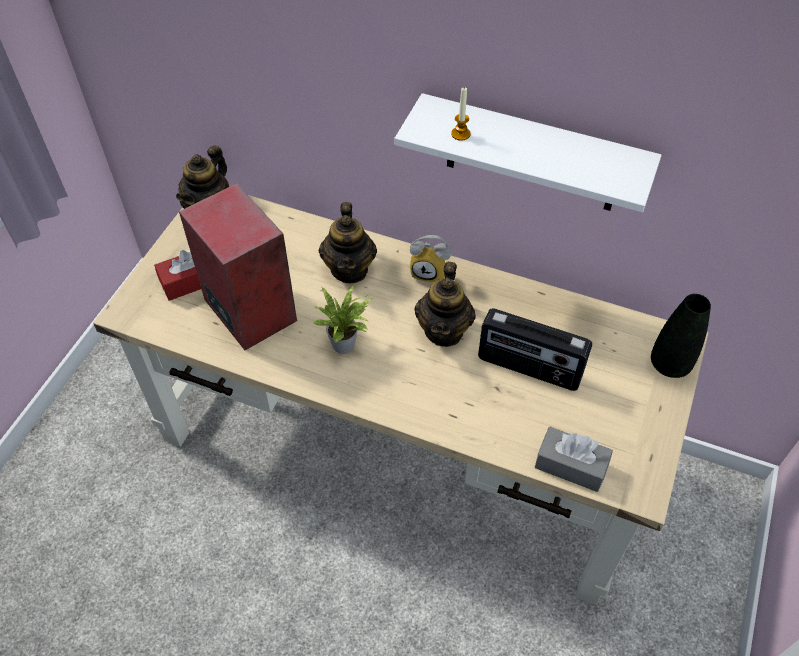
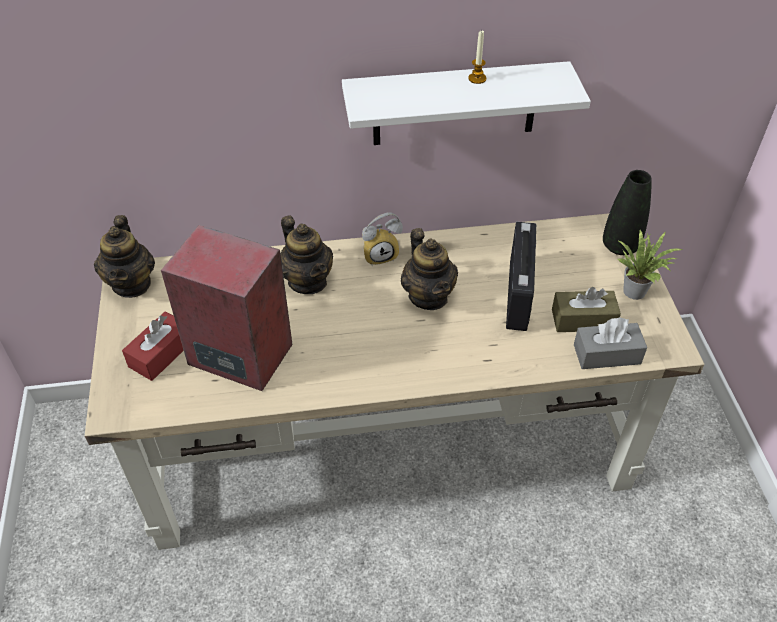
camera: 30 degrees left, 5 degrees down
(346, 344) = (353, 344): potted plant -> potted plant (636, 290)
(460, 134) = (403, 99): candle -> candle (477, 78)
(529, 368) = (519, 295): radio -> radio turned 75 degrees counterclockwise
(573, 421) = (583, 320): none -> brown tissue box

